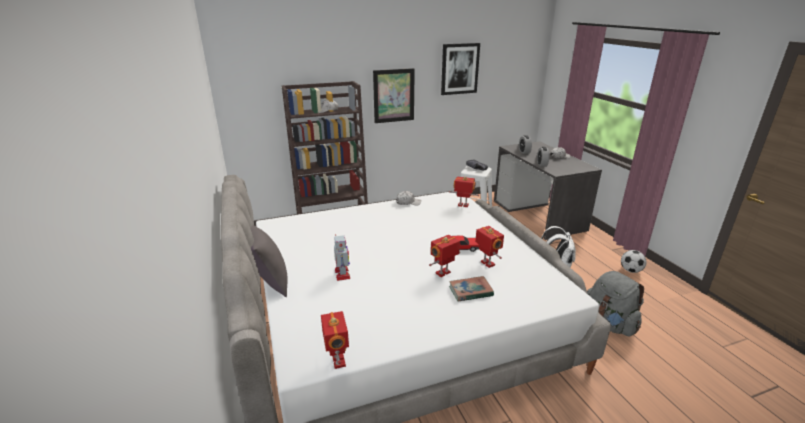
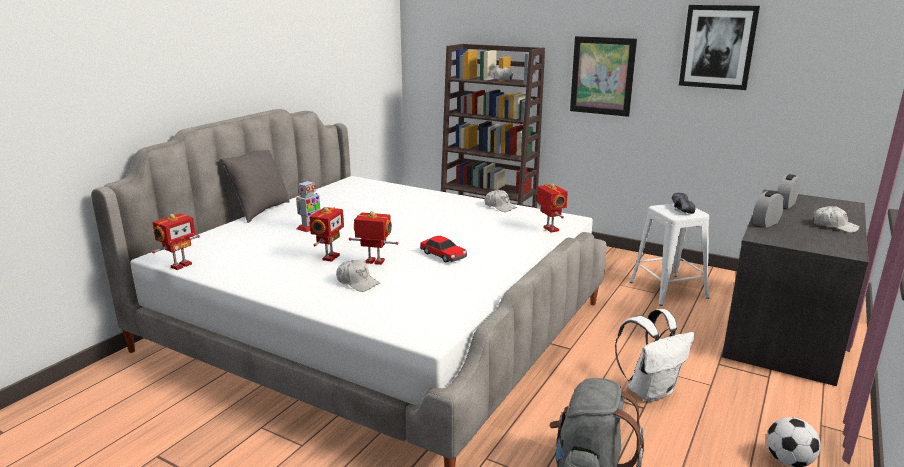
camera: 50 degrees right, 5 degrees down
(470, 291) = (357, 282): book -> white cap
(487, 263) = (429, 275): toy robot -> toy robot (329, 257)

